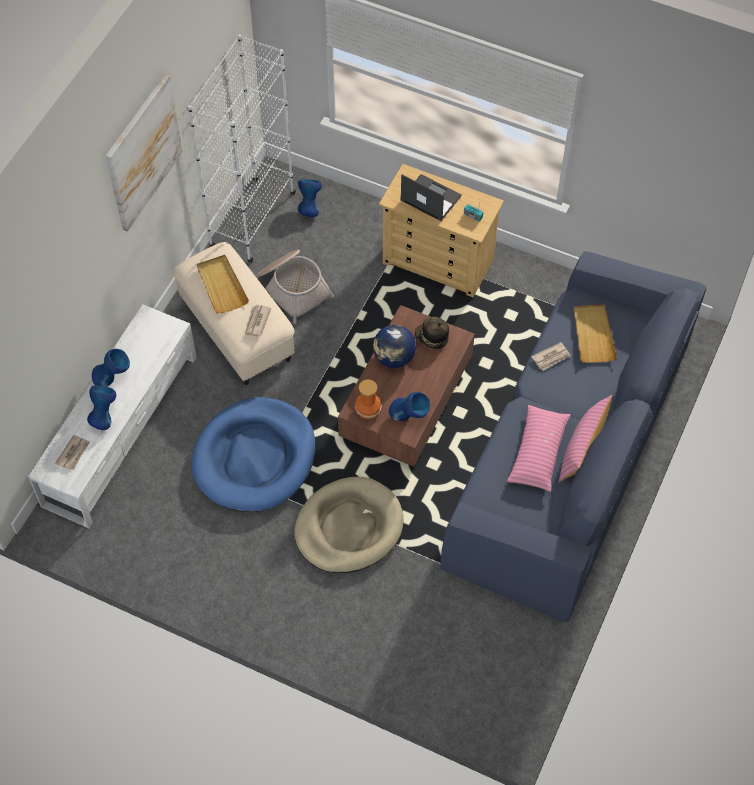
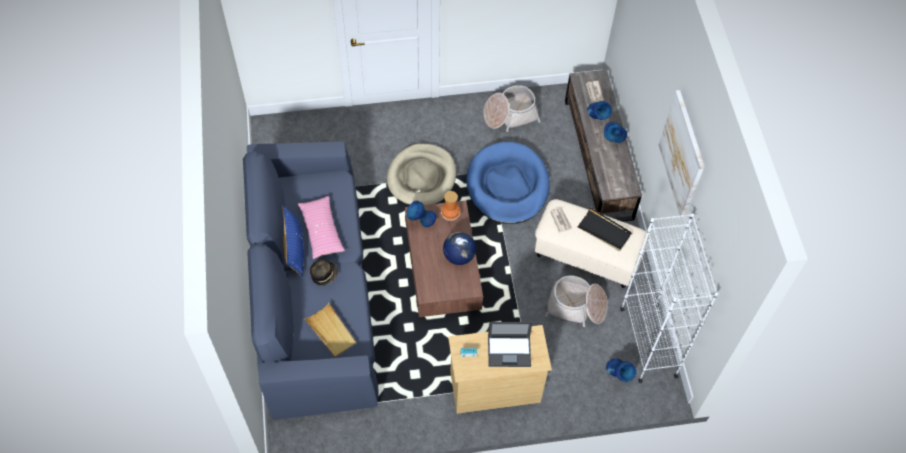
camera: 145 degrees right, 0 degrees up
(122, 429) = (598, 159): white tv stand -> brown tv stand
(173, 549) = (510, 115): none -> basket
(221, 285) = (604, 231): beige tray -> black tray
(431, 338) = (444, 284): hat -> hat (324, 274)
(551, 357) = (350, 298): newspaper -> none
(582, 448) = (294, 248): pink pillow -> blue pillow

